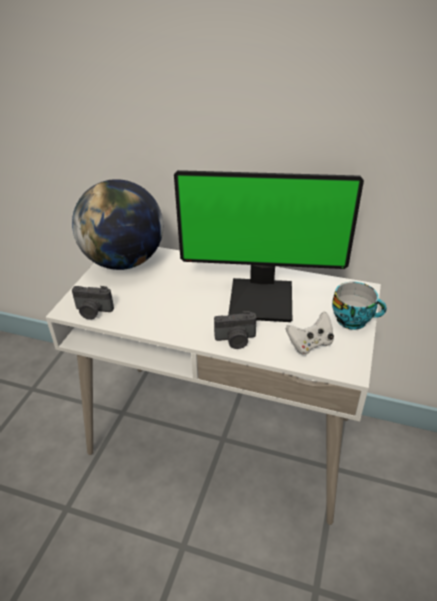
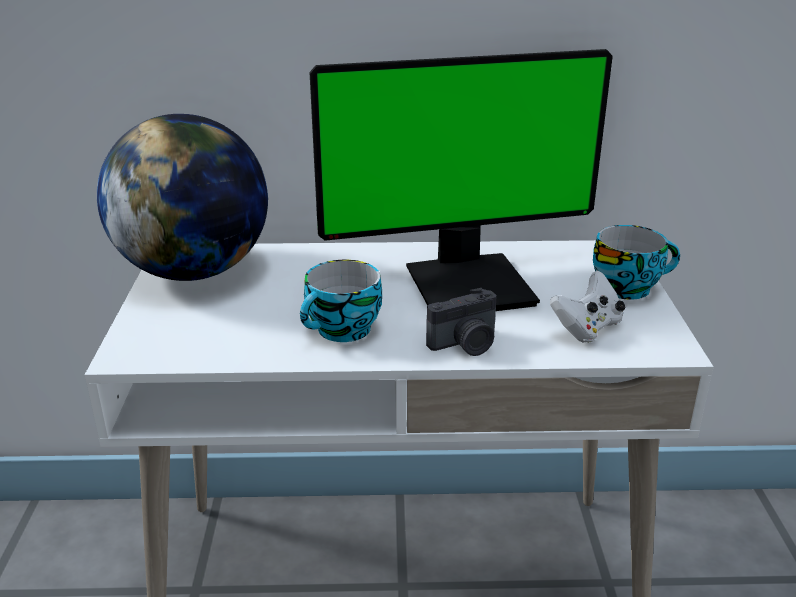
camera: 20 degrees left, 10 degrees down
(93, 311) = (179, 350): camera -> none
(177, 317) = (343, 331): none -> cup

